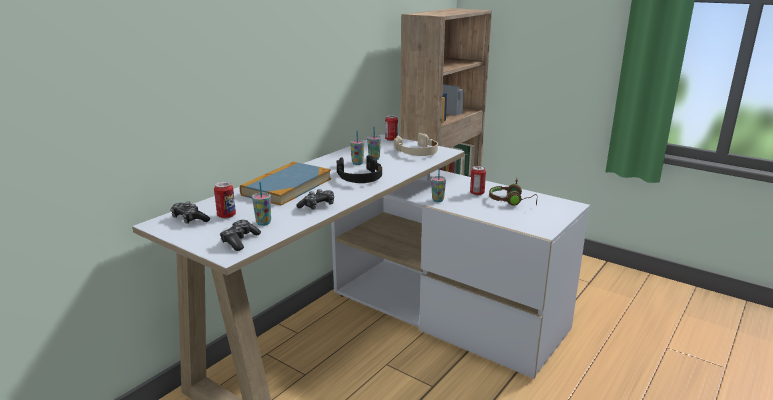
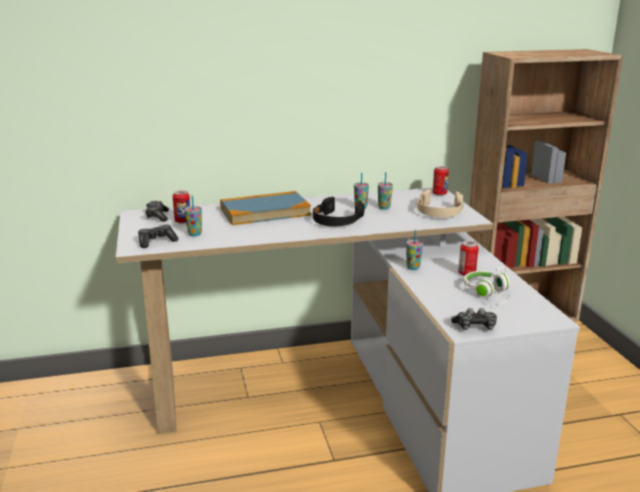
camera: 40 degrees right, 0 degrees up
(317, 206) = (255, 234): game controller -> game controller (475, 327)
(512, 201) = (489, 293): brown headphones -> white headphones

